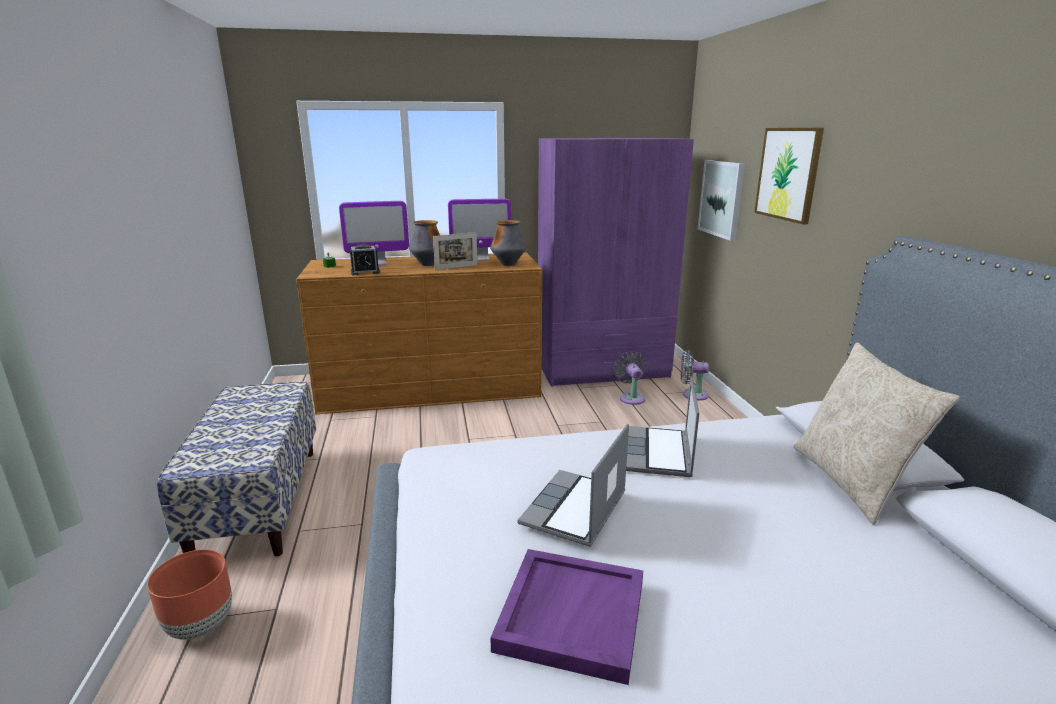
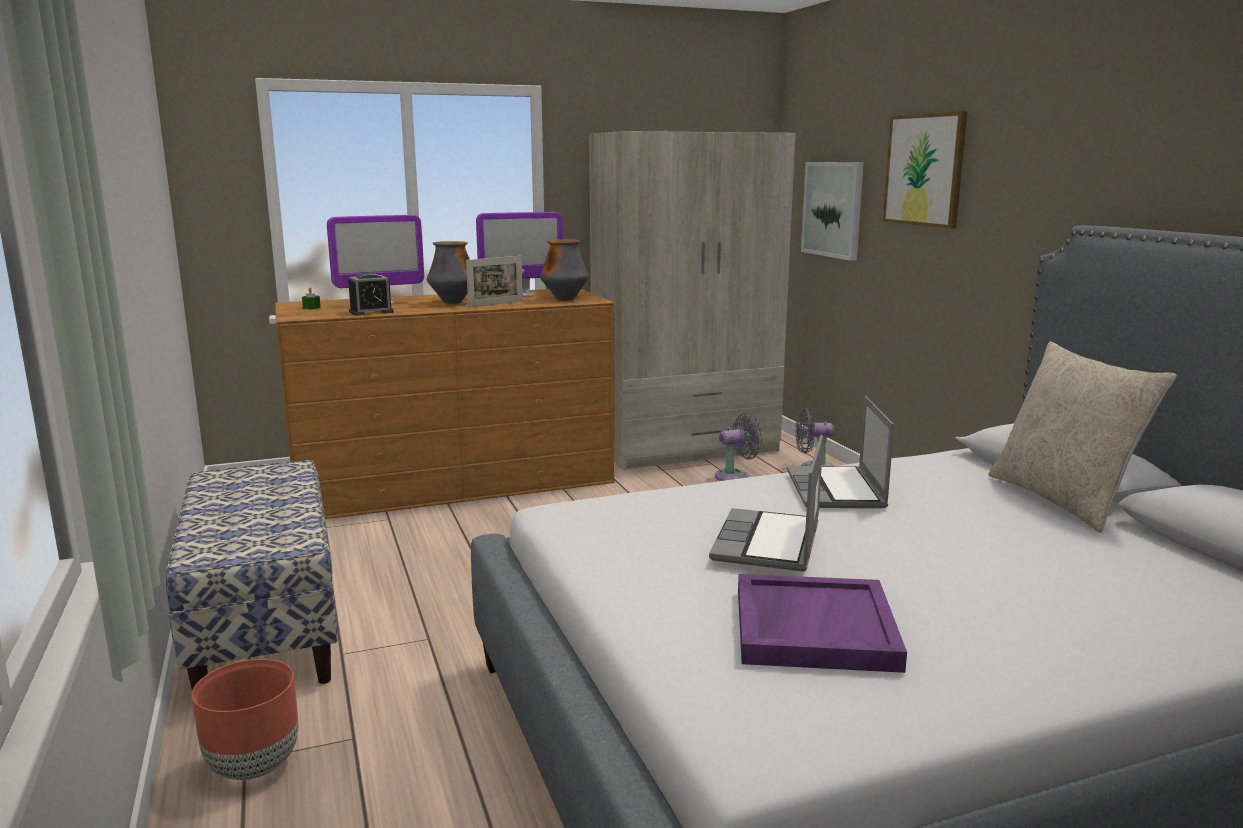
camera: 10 degrees left, 5 degrees down
(602, 369) = (685, 447): purple wardrobe -> beige wardrobe
(631, 397) = (735, 476): grey fan -> grey fan turned 90 degrees clockwise

